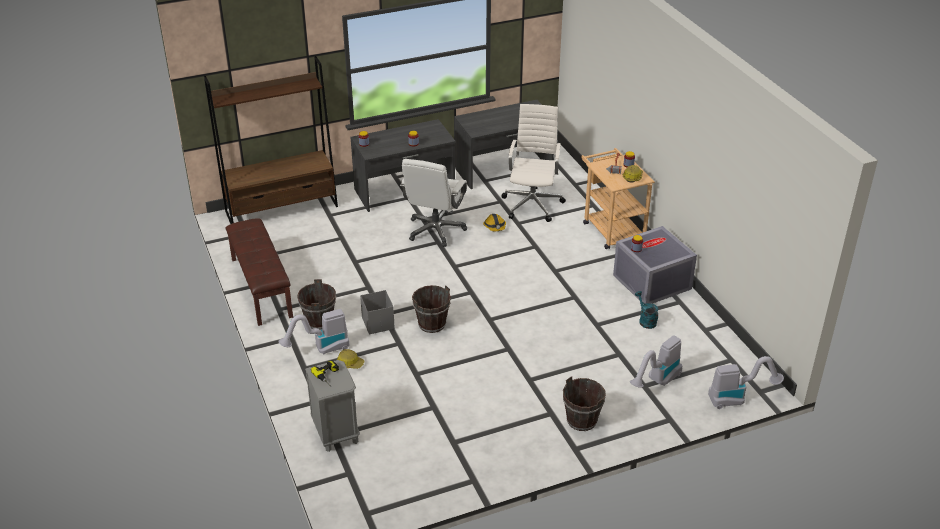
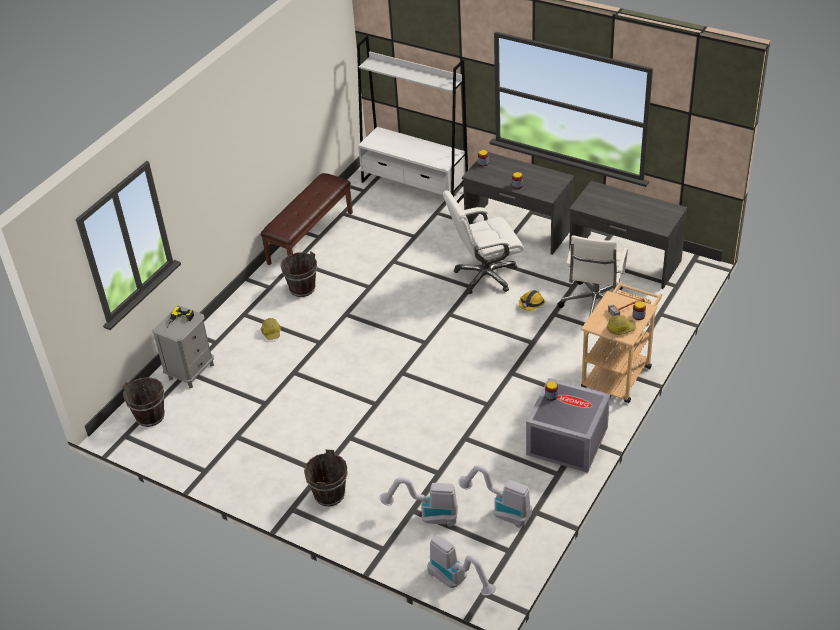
camera: 55 degrees right, 5 degrees up
(282, 209) = (415, 186): brown bookcase -> white bookcase
(321, 349) = (272, 309): vacuum cleaner -> vacuum cleaner (500, 510)
(378, 323) = (332, 317): grey storage box -> none
(432, 324) = (361, 345): brown bucket -> brown bucket (150, 416)
(532, 204) = (594, 306): white office chair -> white office chair turned 135 degrees clockwise
(645, 320) = (505, 465): turquoise watering can -> none

